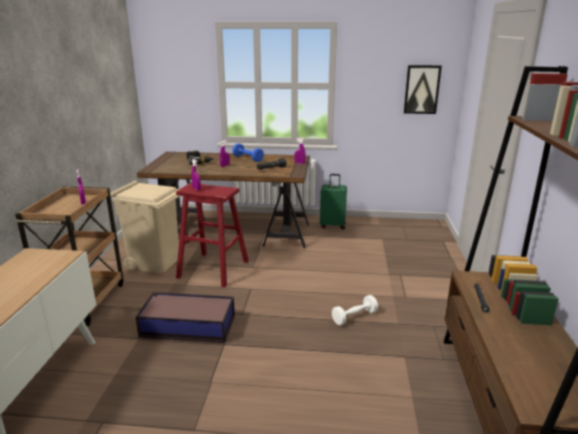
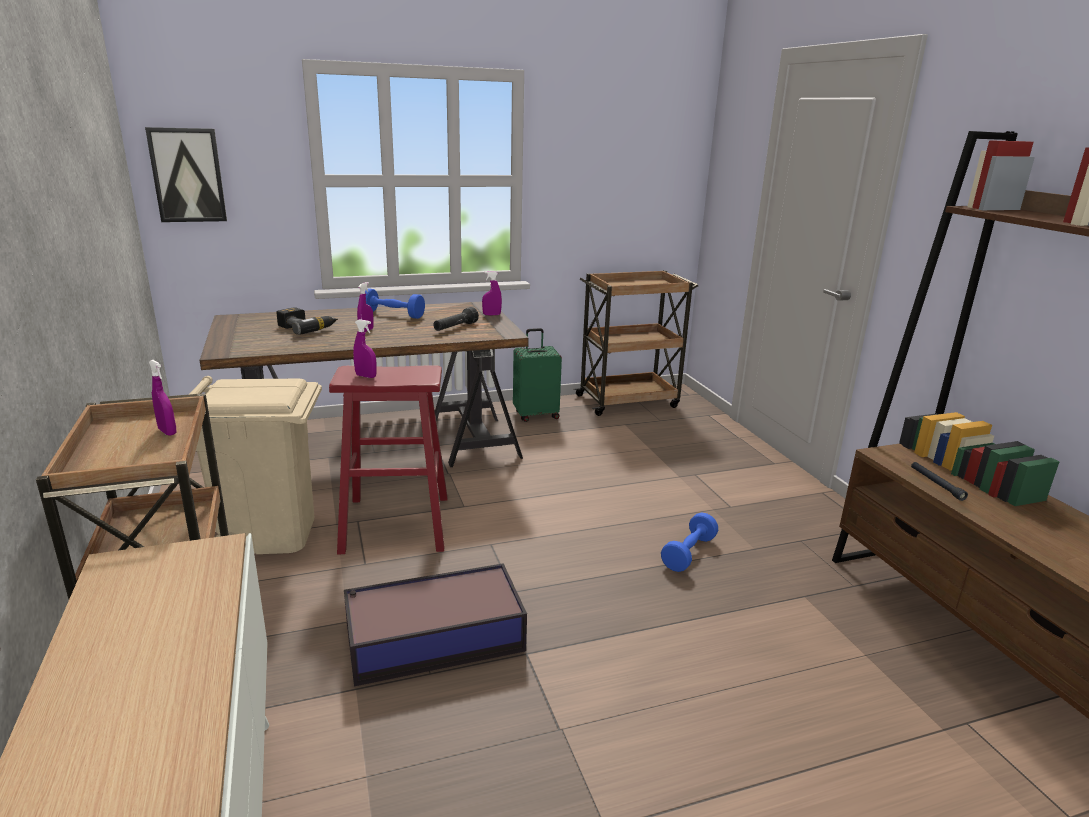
camera: 25 degrees left, 0 degrees up
(354, 317) = (688, 553): white dumbbell -> blue dumbbell
(397, 225) = (628, 401): none -> brown cart
(421, 89) = (651, 184): picture -> picture (188, 175)

